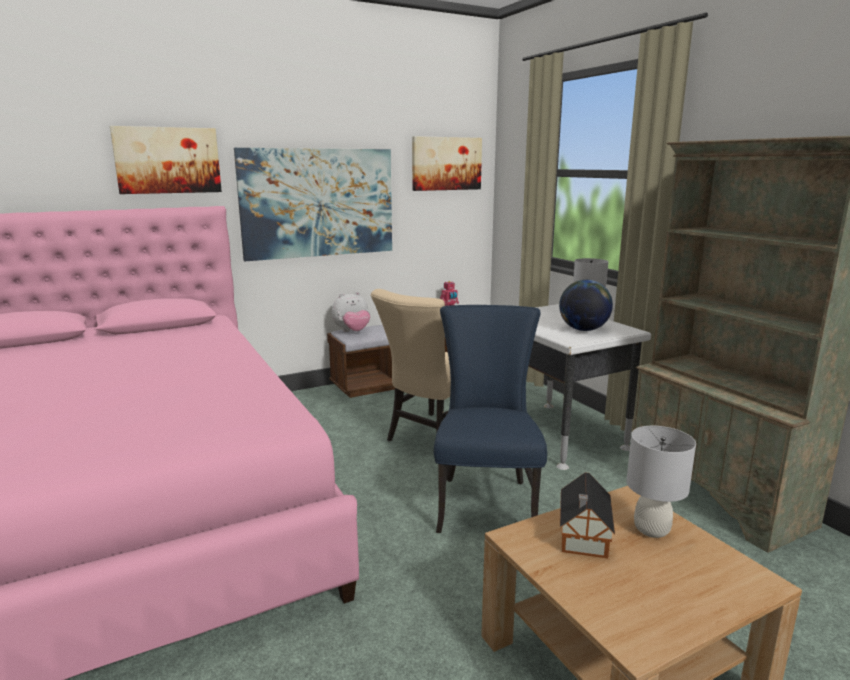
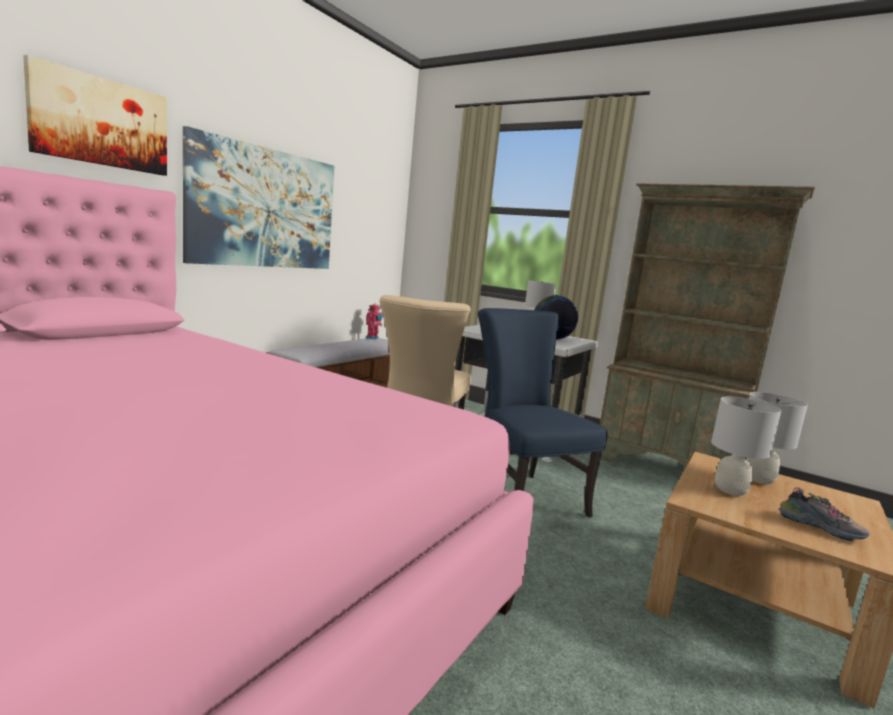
camera: 30 degrees left, 5 degrees down
(352, 332) = (297, 350): plush toy -> none
(446, 163) = (374, 190): picture -> none
(583, 537) = (730, 492): toy house -> grey table lamp
(628, 597) = (820, 527): none -> shoe

